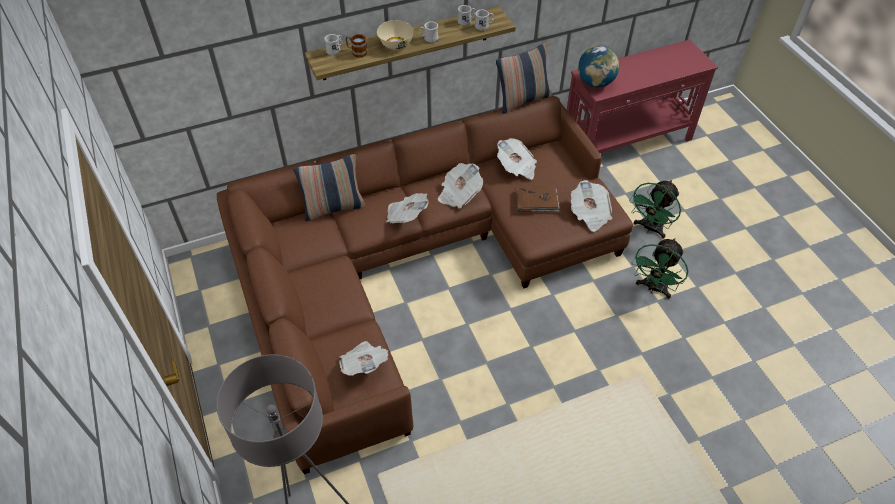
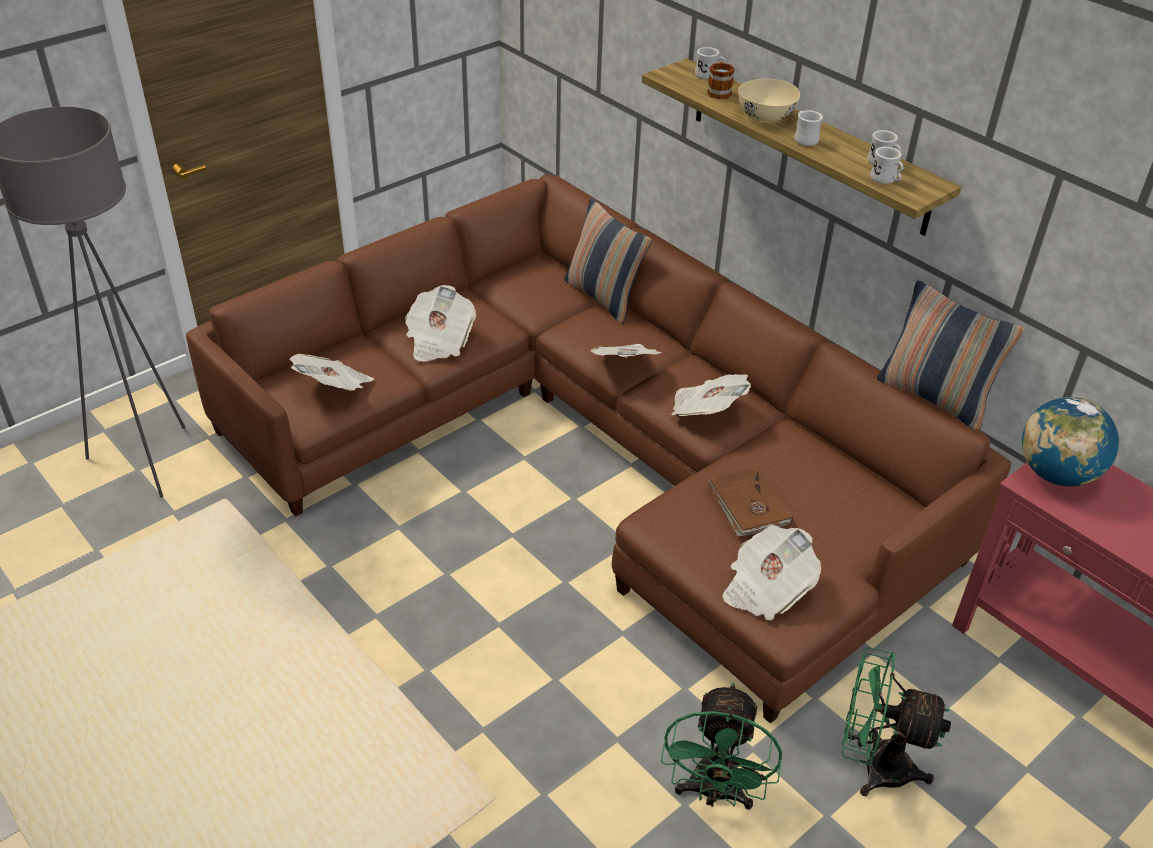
camera: 70 degrees right, 10 degrees down
(516, 167) = (813, 465): newspaper -> newspaper (439, 341)
(653, 288) = (714, 793): green fan -> green fan turned 90 degrees counterclockwise

